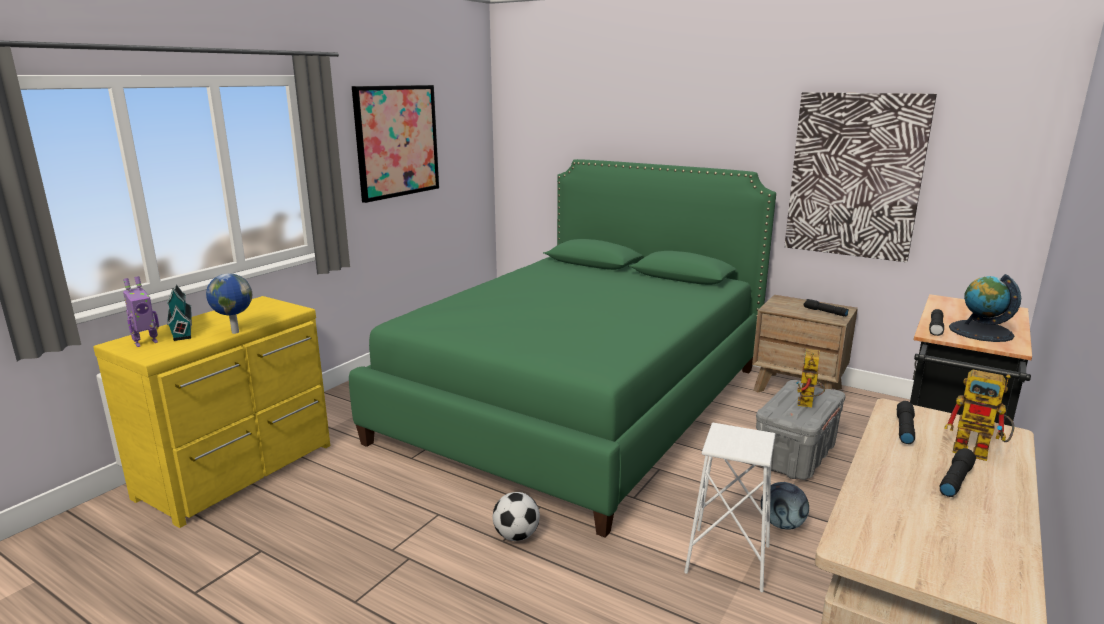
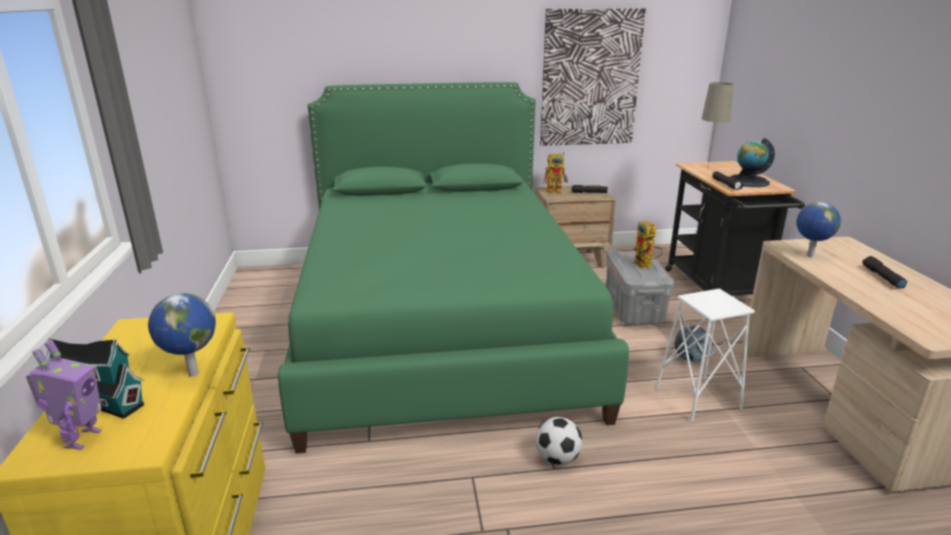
camera: 40 degrees left, 5 degrees up
(397, 141) = (148, 82): picture -> none
(904, 428) = (809, 256): black flashlight -> globe
(961, 307) = (708, 168): none -> beige table lamp
(979, 452) = (859, 257): toy robot -> toy robot (557, 191)

